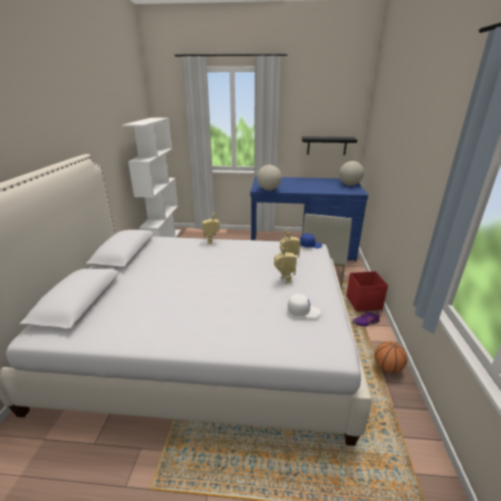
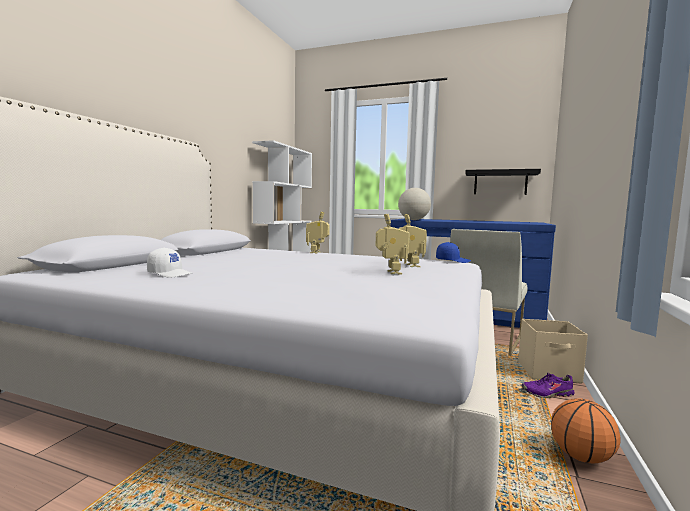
camera: 15 degrees right, 20 degrees down
(303, 311) = (398, 286): white cap -> white cap (170, 274)
(349, 184) = (531, 222): globe -> none
(364, 303) = (549, 372): red storage box -> beige storage box

